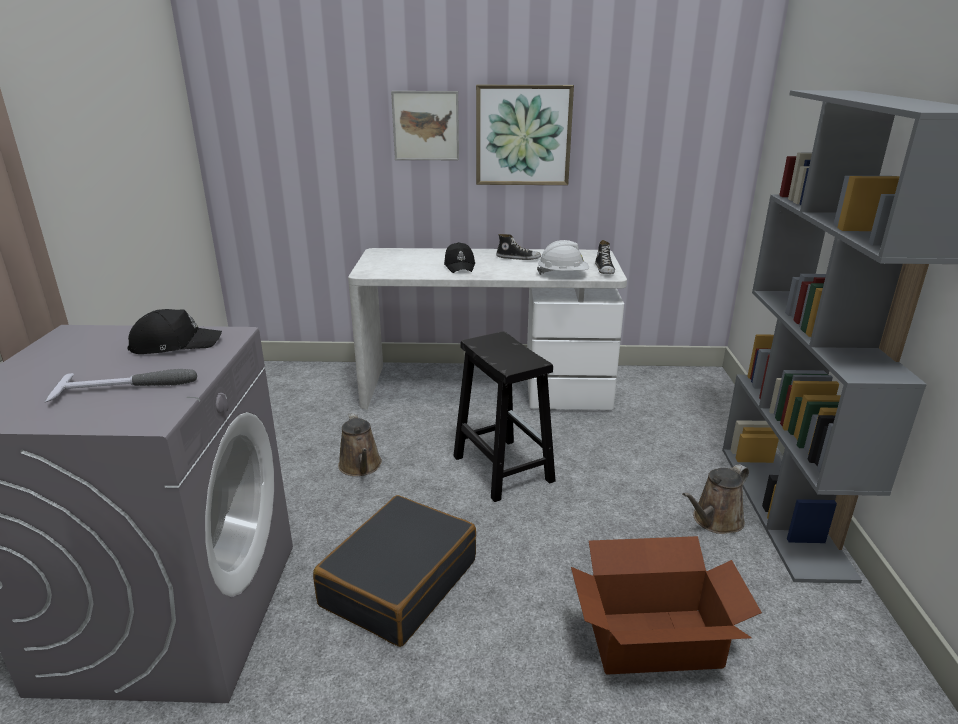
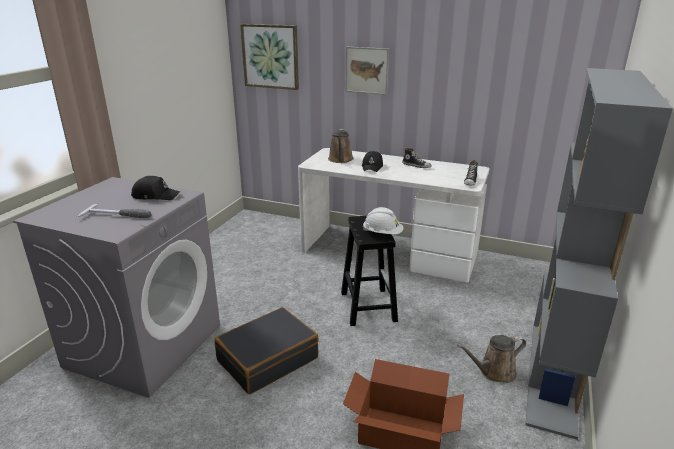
camera: 20 degrees right, 0 degrees up
(361, 466) = (282, 287): brown watering can -> brown watering can (340, 160)
(523, 135) = (431, 81): picture -> picture (270, 56)
(563, 275) = (437, 181): white hard hat -> white hard hat (382, 234)

